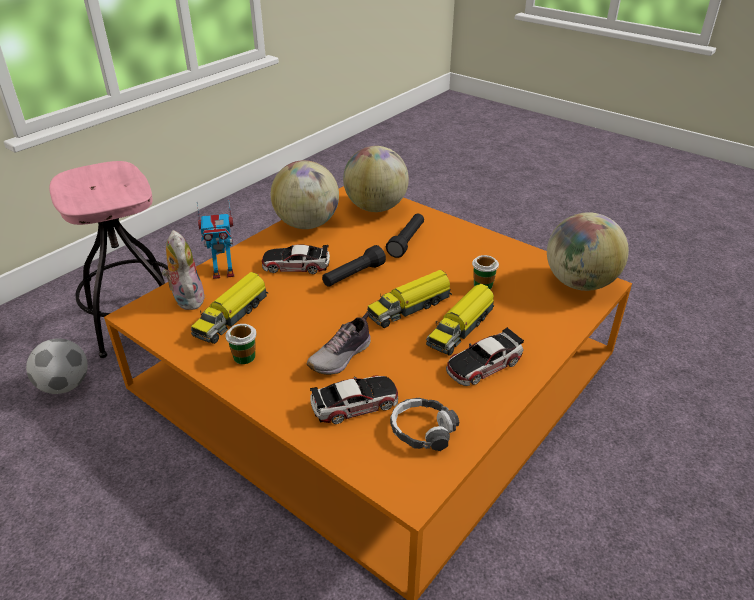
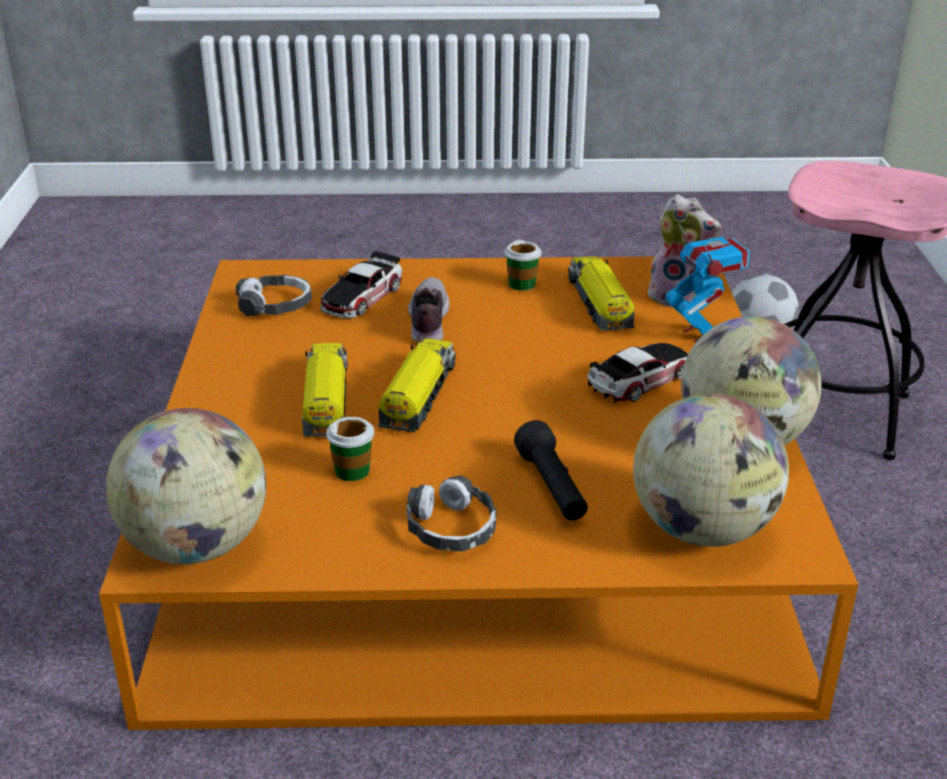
camera: 140 degrees right, 5 degrees down
(223, 272) = (701, 334): toy robot -> toy robot turned 120 degrees clockwise
(353, 276) = (546, 401): black flashlight -> none
(465, 245) = (451, 528): none -> headphones
(483, 364) = (261, 377): toy car -> none

